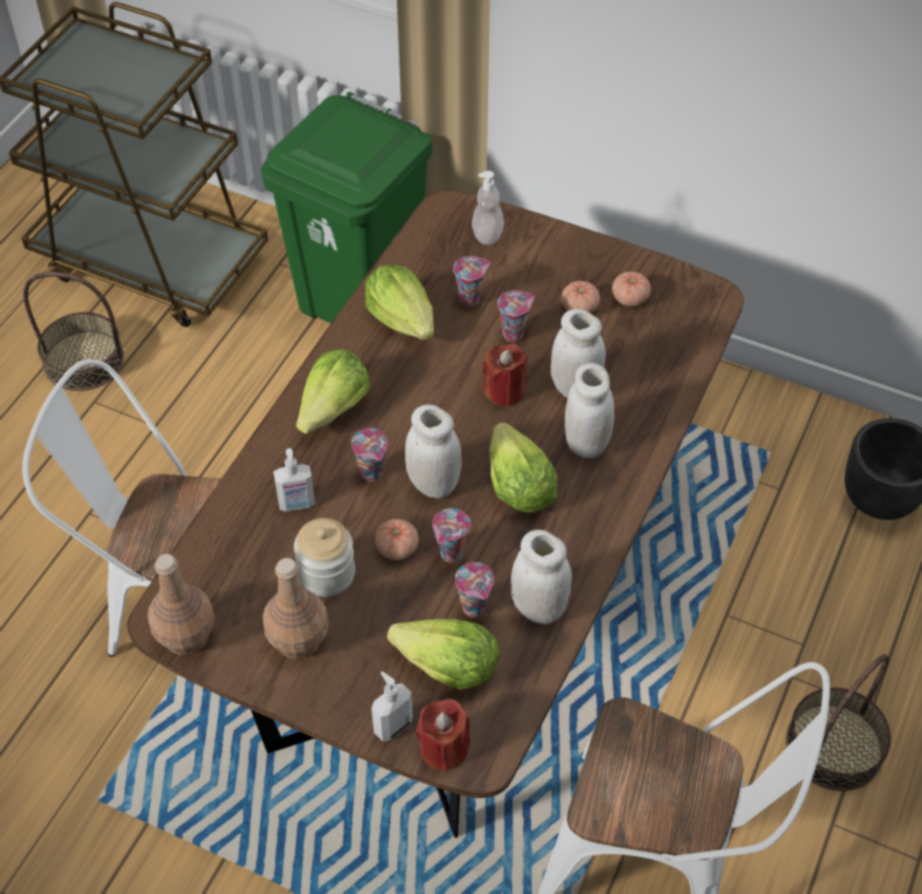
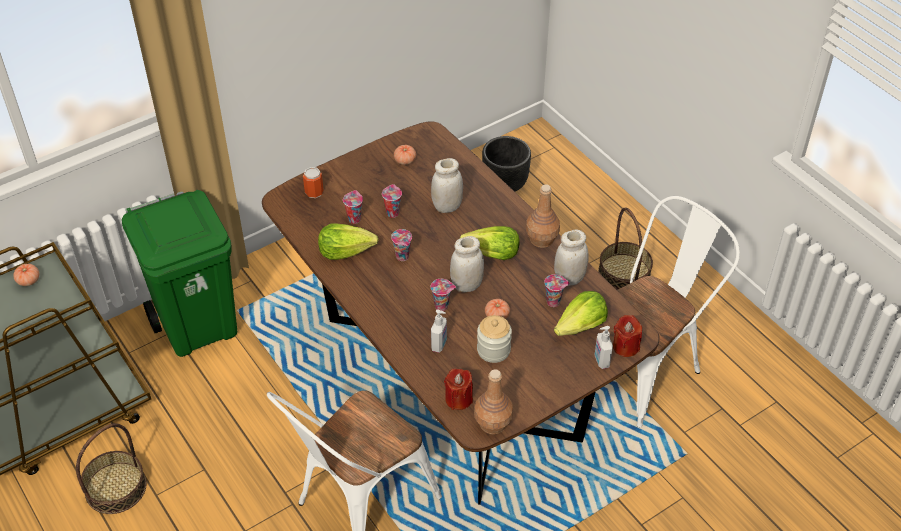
camera: 60 degrees left, 5 degrees down
(298, 639) = (526, 377): brown bottle -> brown bottle (541, 239)
(334, 408) = (385, 304): lettuce -> none
(451, 555) = (516, 297): cup -> cup (403, 257)
(487, 235) = (314, 192): soap dispenser -> can
(504, 390) = (427, 233): red candle -> red candle (458, 399)
(579, 307) = (395, 181): tomato -> tomato (28, 280)
(586, 443) = (484, 218): white jar -> none

